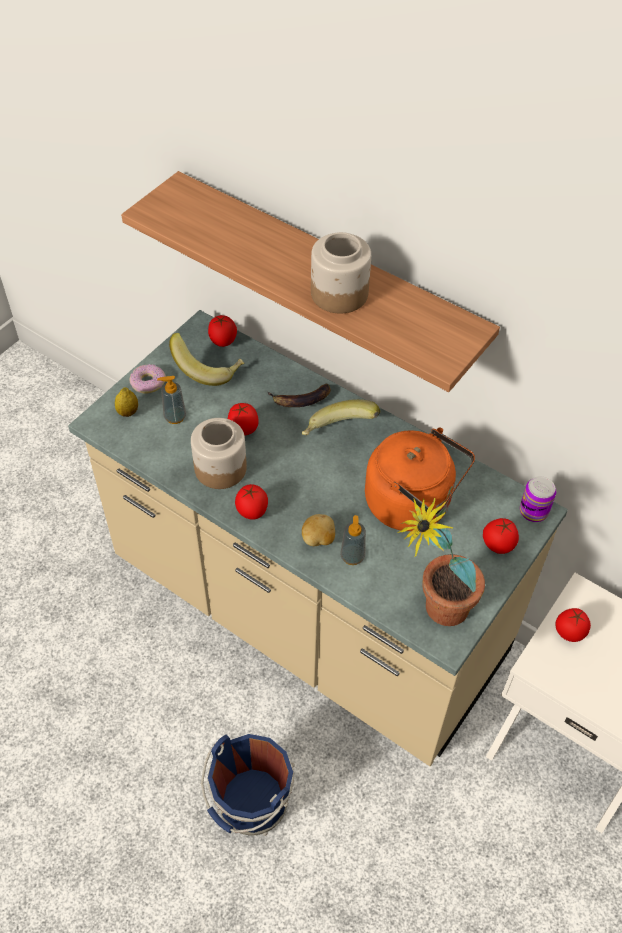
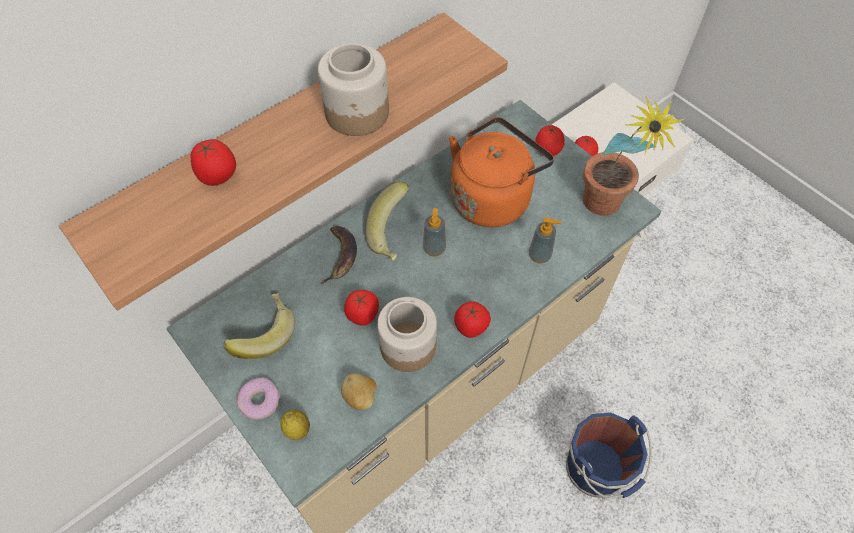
camera: 75 degrees left, 5 degrees up
(175, 417) = (322, 380): soap dispenser -> soap dispenser (434, 248)
(223, 342) = (229, 312): tomato -> tomato (219, 177)
(318, 539) = (515, 278): potato -> potato (361, 397)
(533, 511) = (518, 120): can -> none

